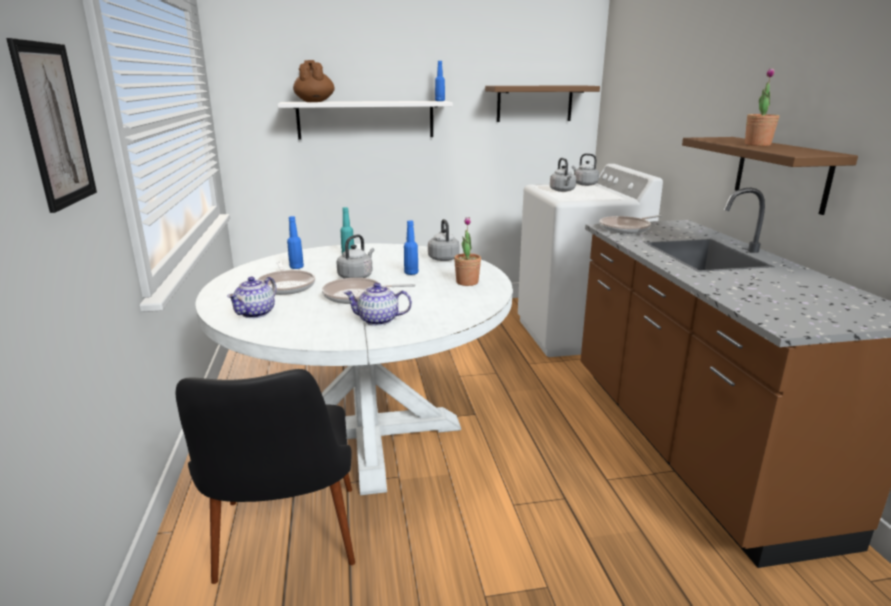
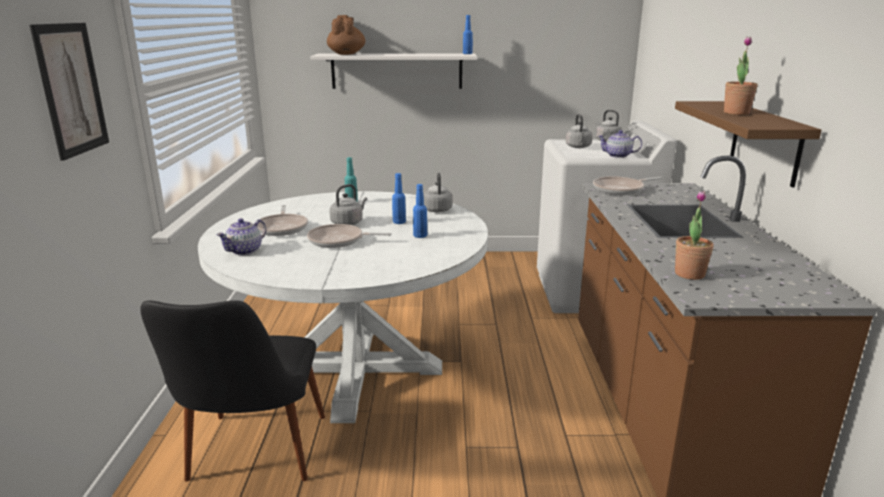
camera: 10 degrees right, 0 degrees up
(296, 267) = (300, 211): blue bottle -> blue bottle (420, 236)
(379, 320) = (345, 264): teapot -> teapot (618, 156)
(467, 282) = (446, 234): potted plant -> potted plant (689, 274)
(534, 103) = (566, 56): brown shelf -> none

